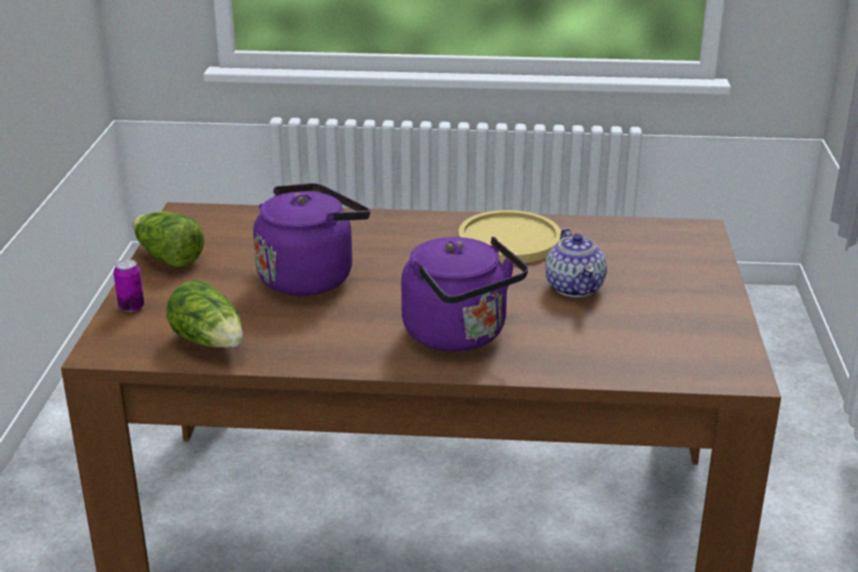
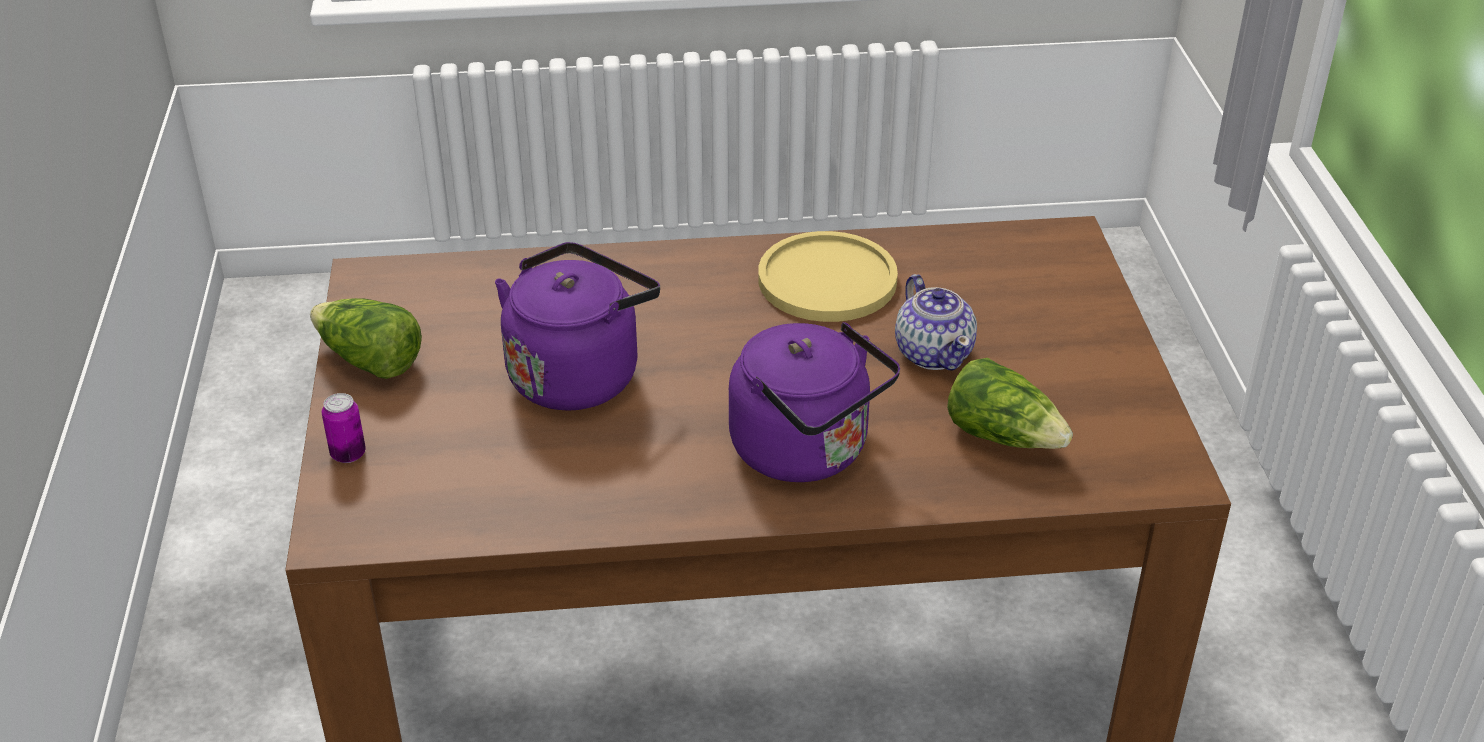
camera: 10 degrees left, 10 degrees up
(210, 342) = (478, 502): lettuce -> lettuce (1003, 436)

